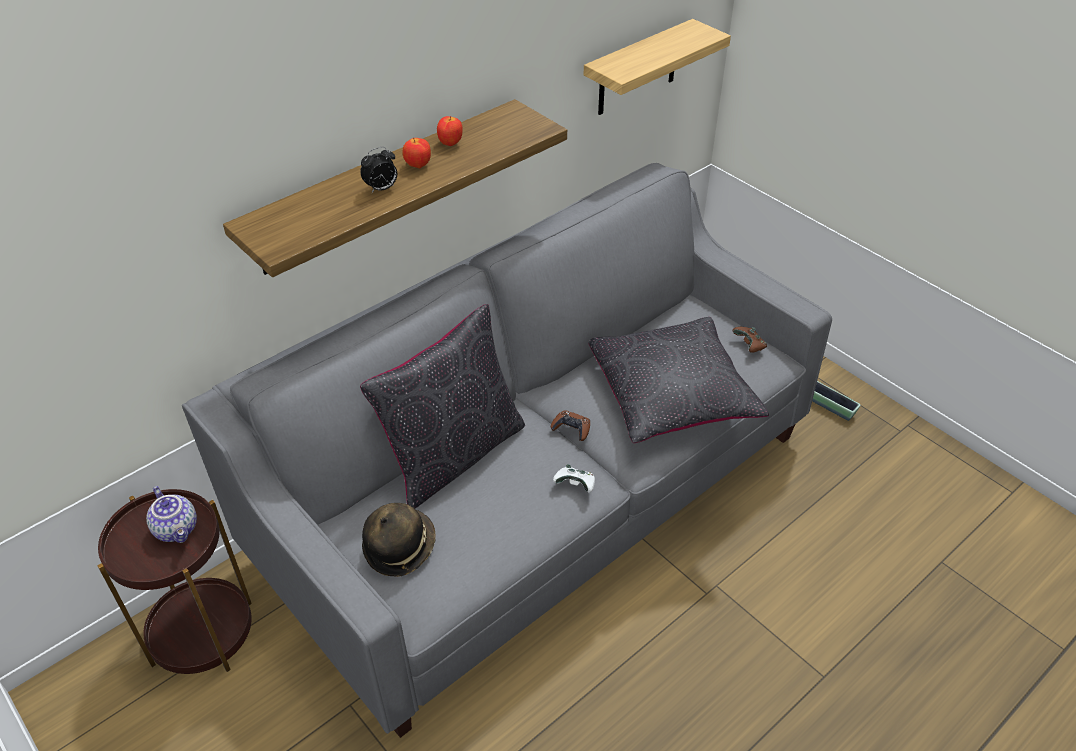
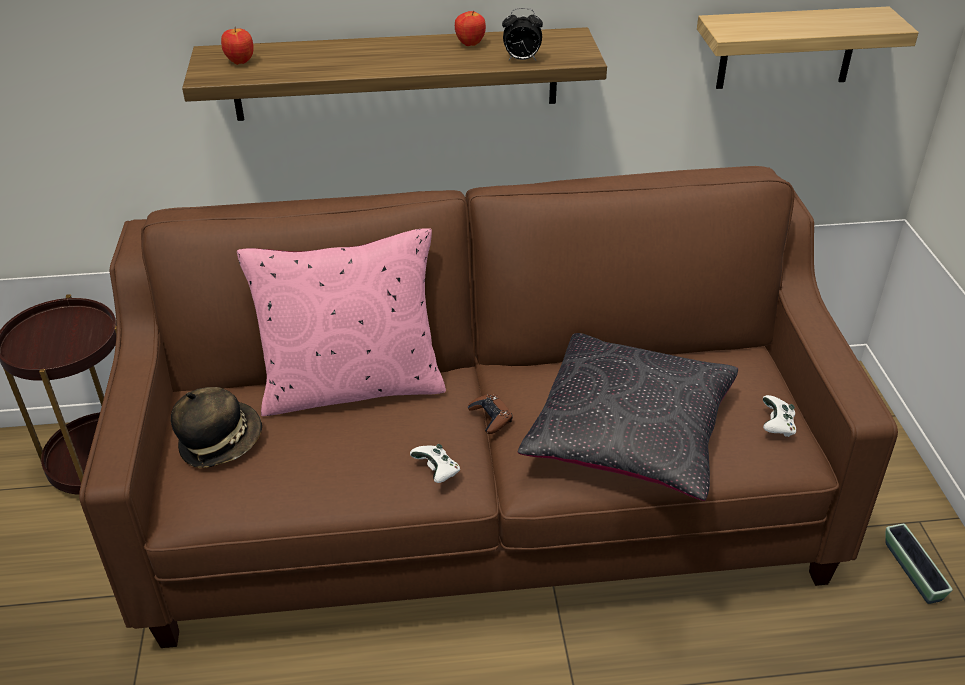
camera: 35 degrees right, 5 degrees down
(177, 529) = (77, 337): teapot -> none
(381, 189) = (356, 60): alarm clock -> alarm clock (521, 60)
(417, 166) = (415, 53): apple -> apple (239, 62)
(453, 454) = (352, 386): black pillow -> pink pillow
(537, 498) = (482, 501): grey sofa -> brown sofa
(749, 346) = (776, 426): brown game controller -> white game controller

